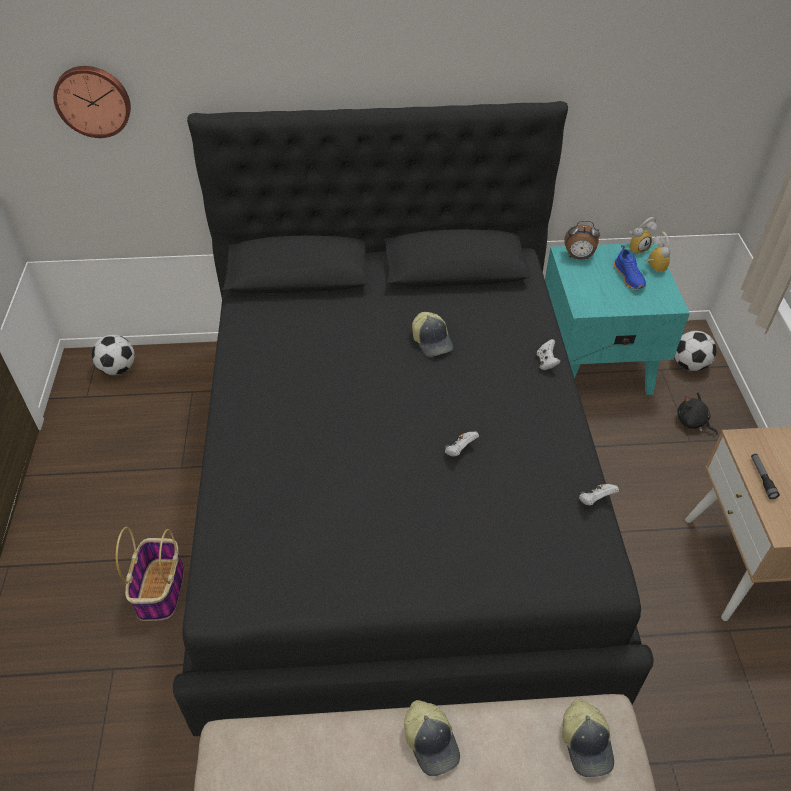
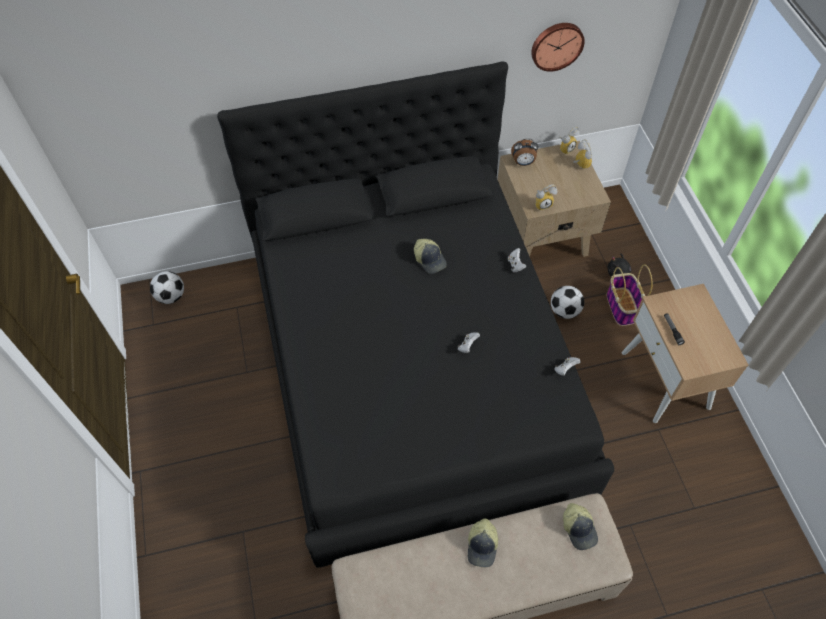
camera: 10 degrees left, 10 degrees up
(93, 100) = (139, 111): wall clock -> wall clock (556, 45)
(161, 591) = (260, 470): basket -> basket (622, 307)
(432, 741) = (482, 546): cap -> cap turned 45 degrees clockwise
(596, 363) = (543, 235): turquoise nightstand -> beige nightstand
(597, 304) = (543, 204): none -> alarm clock
(629, 277) = (563, 176): blue shoe -> none
(689, 365) = (611, 226): football -> football (564, 311)

